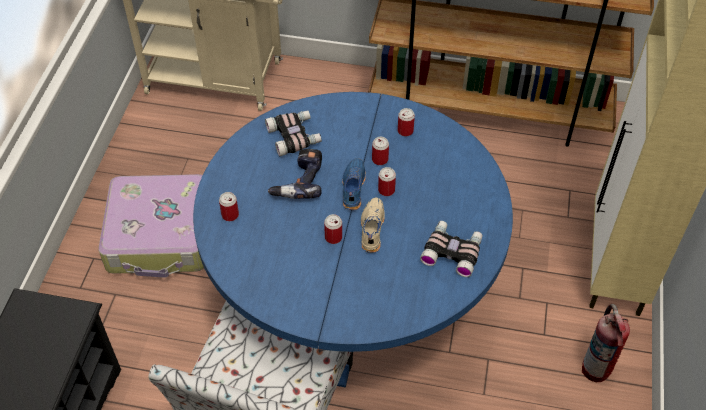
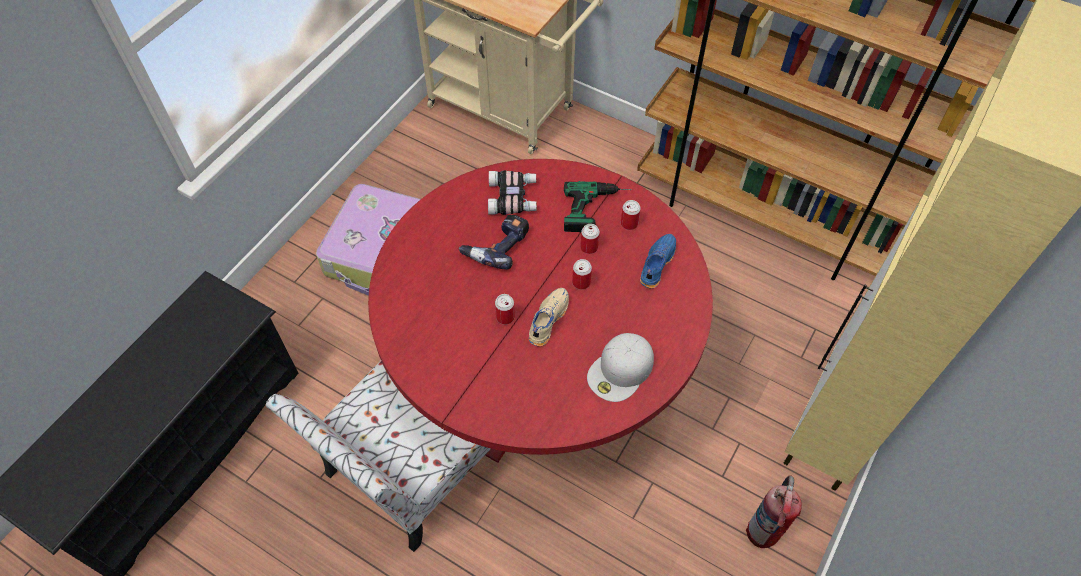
camera: 20 degrees right, 5 degrees up
(230, 215) = (414, 262): can -> none
(352, 188) = (547, 270): blue shoe -> blue shoe (656, 264)
(352, 302) = (540, 378): blue dining table -> red dining table
(372, 127) = (597, 209): none -> power drill
(452, 251) = (621, 371): binoculars -> white cap

